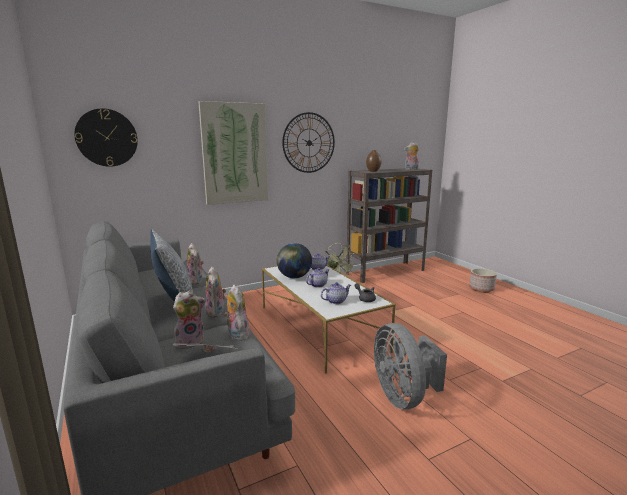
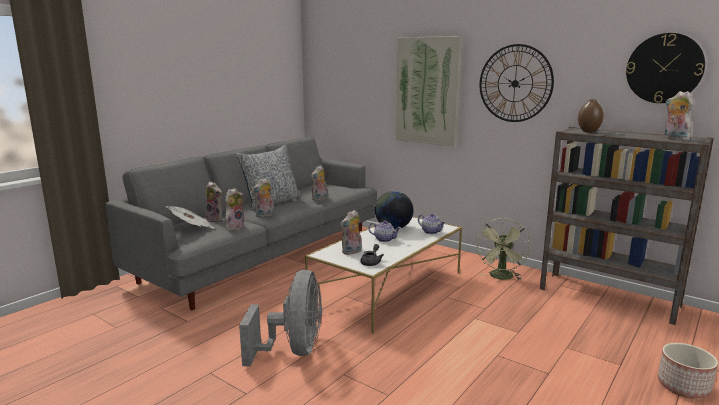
camera: 65 degrees right, 0 degrees up
(107, 138) = (335, 71): wall clock -> wall clock (664, 68)
(336, 301) = (352, 252): teapot -> plush toy
(403, 396) = (293, 350): grey fan -> grey fan turned 135 degrees clockwise

